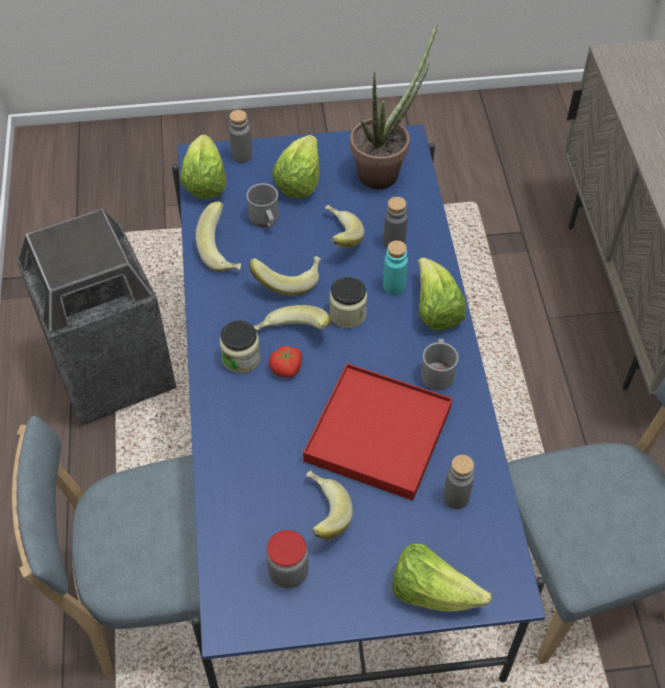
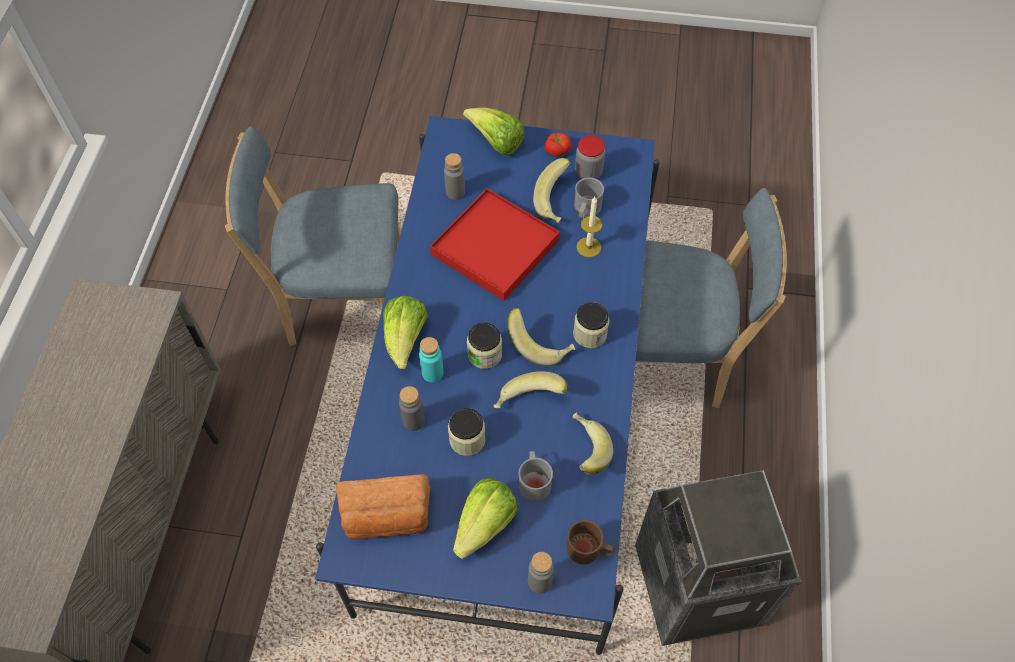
camera: 165 degrees left, 5 degrees up
(205, 182) = (589, 550): lettuce -> brown mug
(264, 460) = (588, 247): none -> candle
(286, 368) = (553, 316): tomato -> tomato (557, 150)
(337, 238) = (467, 439): banana -> jar
(385, 170) = (387, 517): potted plant -> bread
(438, 371) = (427, 285): grey mug -> grey mug (586, 210)

